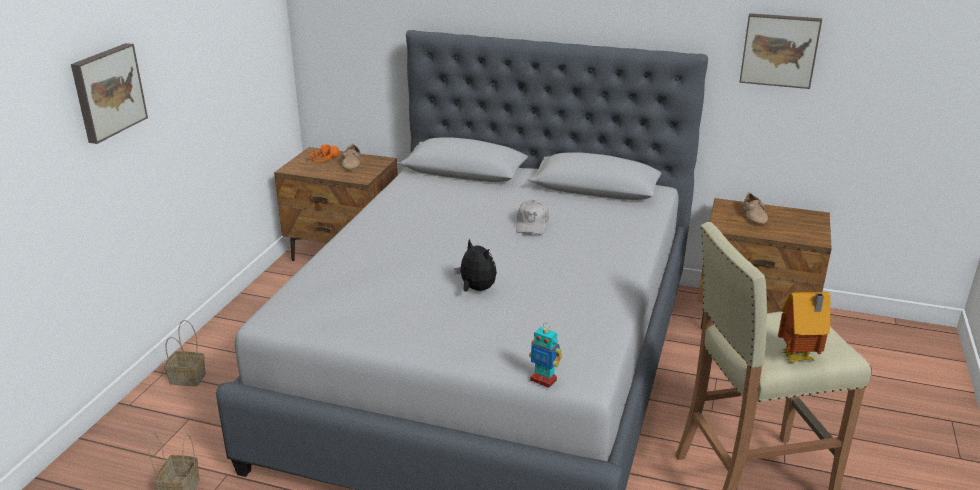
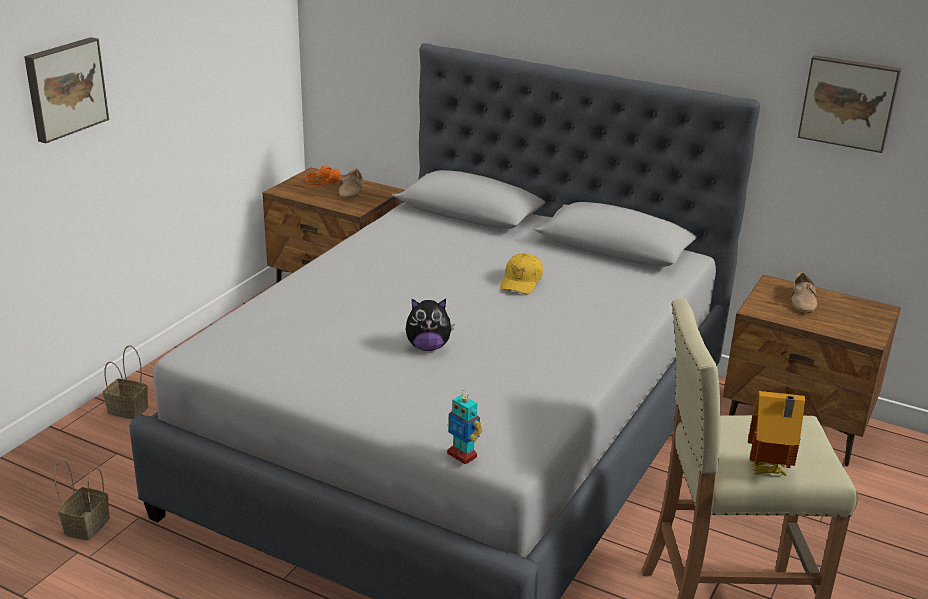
camera: 10 degrees right, 0 degrees up
(476, 289) = (428, 347): plush toy -> plush toy turned 120 degrees clockwise
(532, 224) = (521, 282): white cap -> yellow cap

